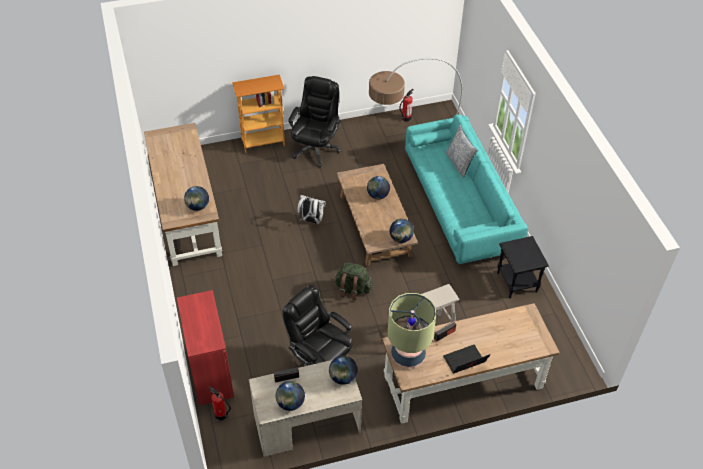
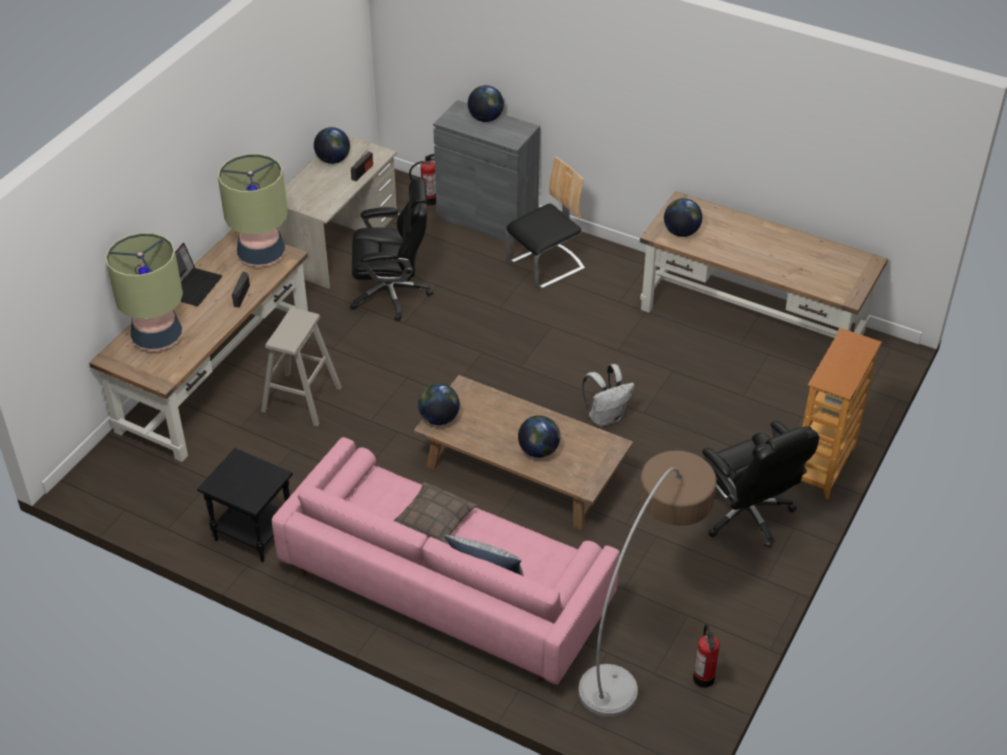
camera: 135 degrees right, 5 degrees down
(210, 372) = (487, 219): red cabinet -> grey cabinet
(226, 315) = (546, 266): none -> chair
(342, 377) = (308, 204): globe -> globe (485, 118)
(352, 289) = (449, 380): green backpack -> none
(453, 197) = (434, 520): none -> pillow
(459, 204) = (446, 587): turquoise sofa -> pink sofa
(511, 341) = (158, 337): none -> table lamp

